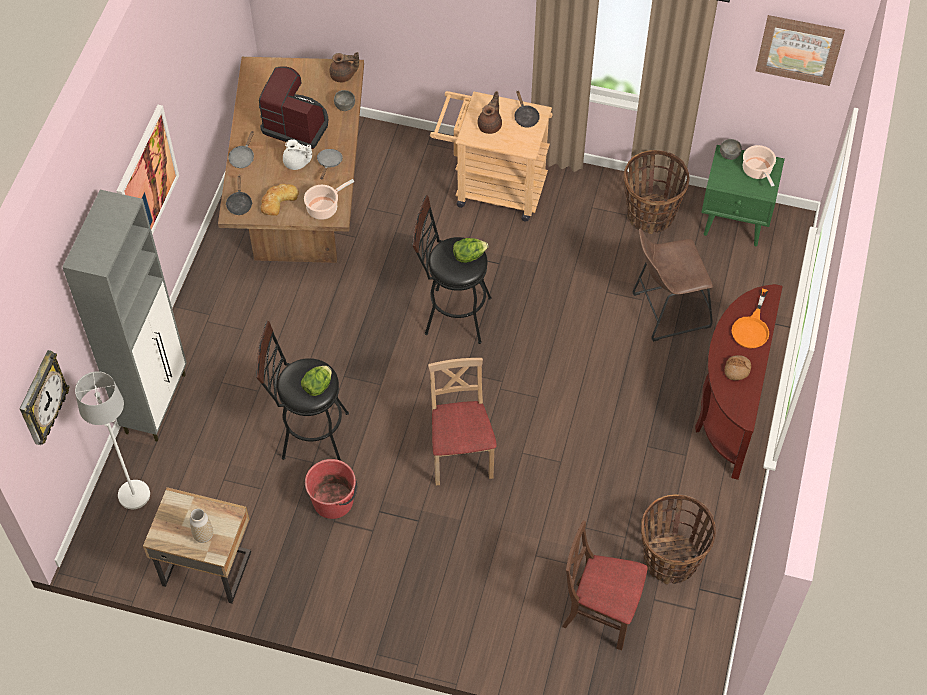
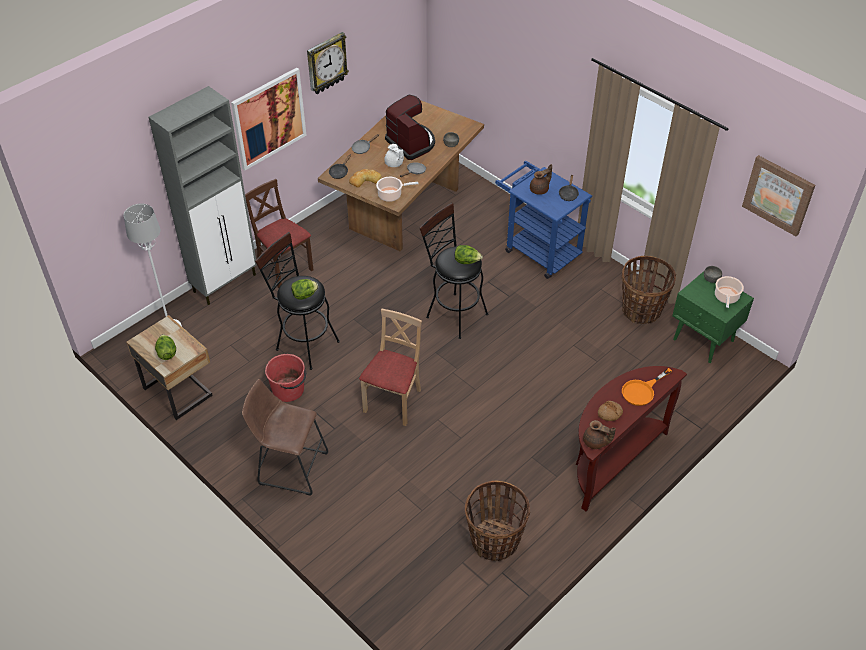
camera: 30 degrees right, 10 degrees down
(41, 399) = (102, 206): wall clock -> wall clock (326, 63)
(203, 535) = (167, 353): vase -> lettuce
(343, 76) = (463, 128): brown teapot -> brown teapot (595, 442)
(492, 188) = (537, 250): beige cart -> blue cart
(600, 613) = (415, 551): brown chair -> brown chair (284, 268)
(666, 311) = (609, 376): brown stool -> brown stool (289, 467)

